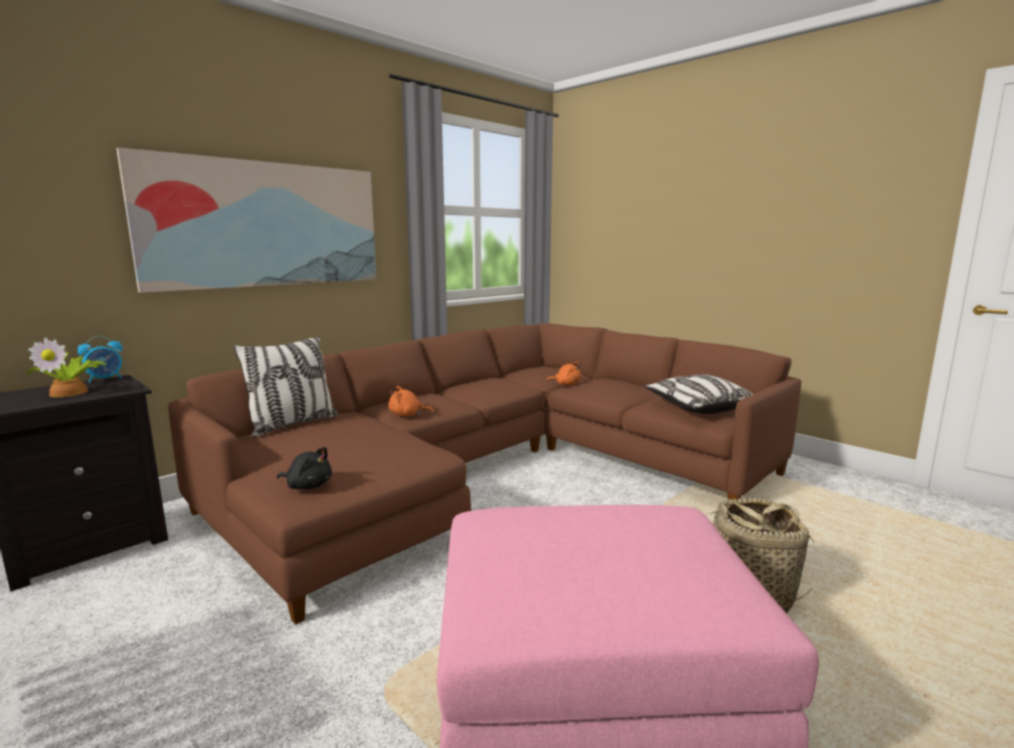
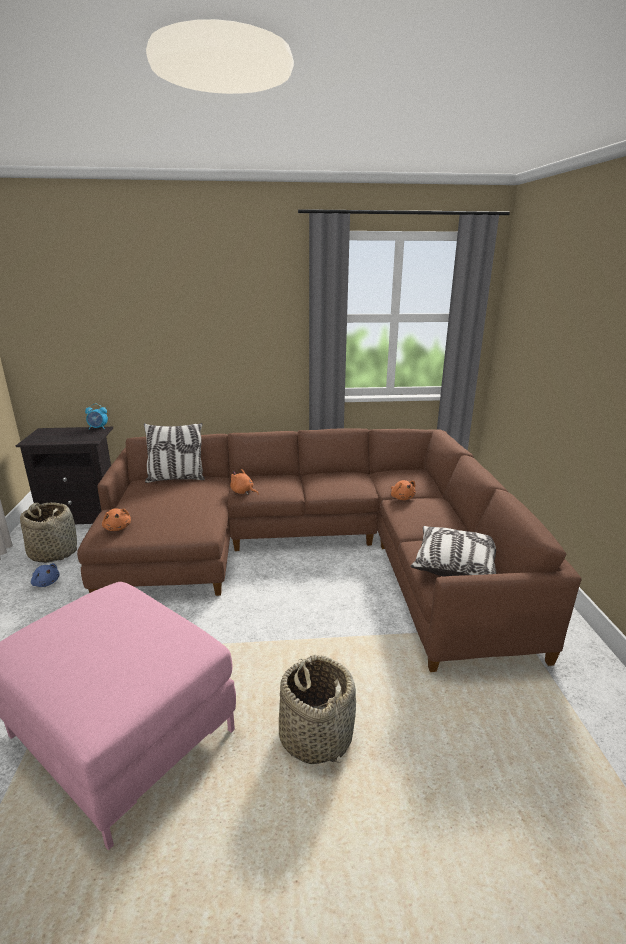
camera: 40 degrees right, 10 degrees up
(71, 392) = (72, 435): potted plant -> none
(105, 606) = (53, 552): none -> basket
(161, 644) = (46, 583): none -> blue plush toy
(266, 224) = (199, 335): picture -> none
(308, 486) = (117, 528): black plush toy -> orange plush toy

